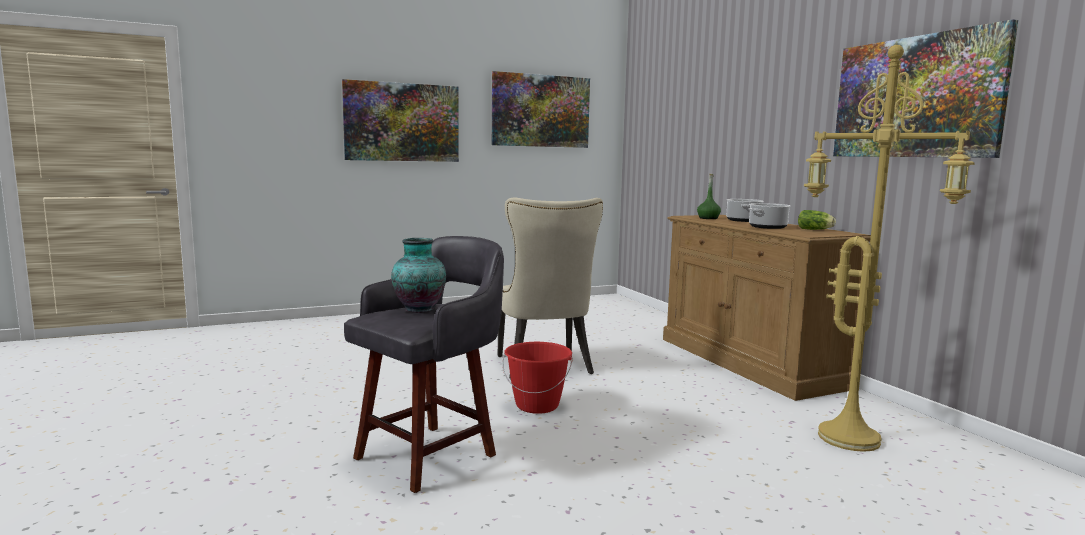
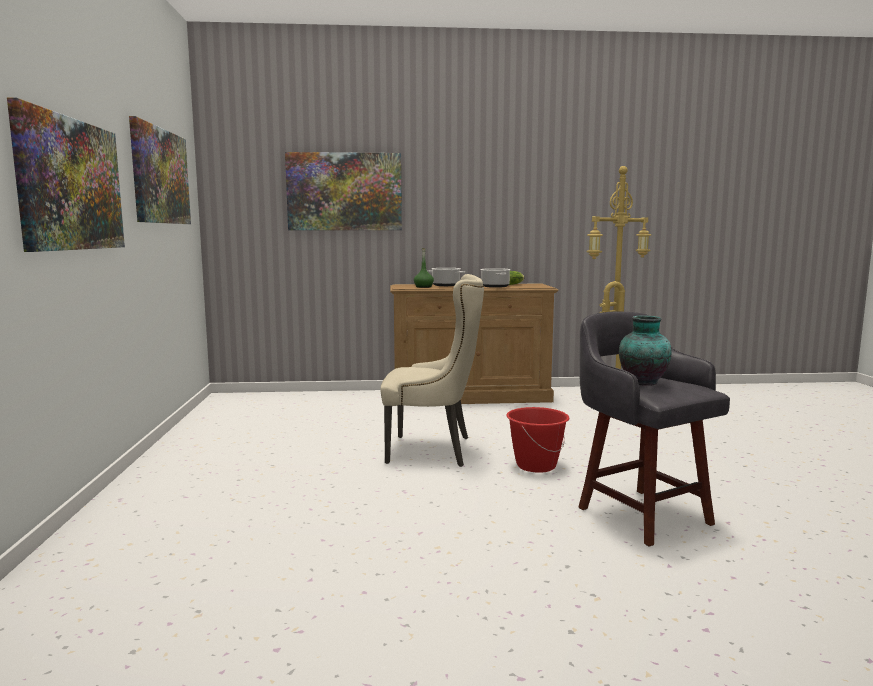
camera: 70 degrees left, 0 degrees up
(915, 97) = (560, 194): picture -> picture (344, 192)

